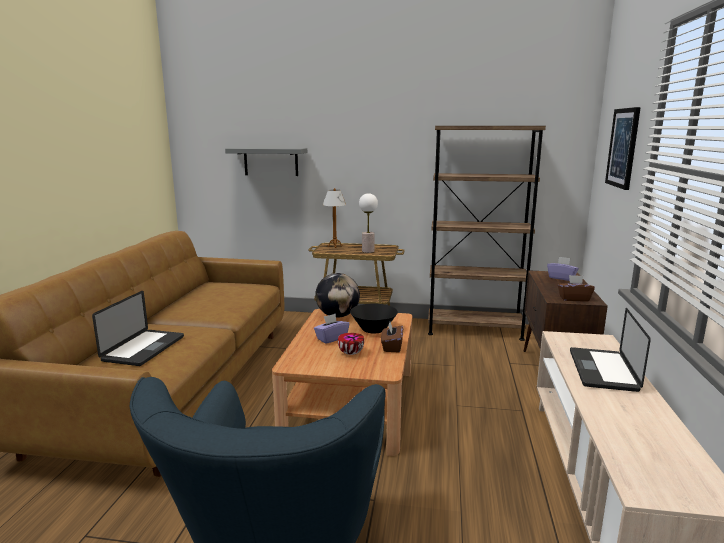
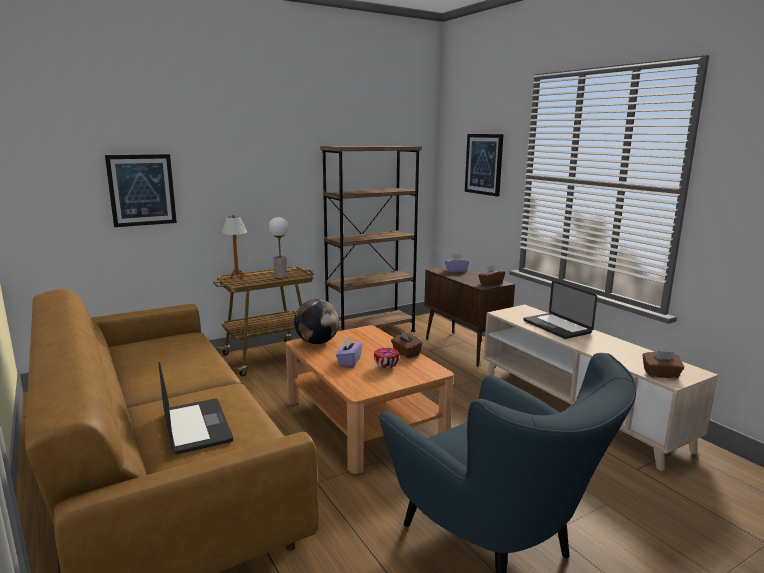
camera: 40 degrees left, 0 degrees up
(271, 161) = (141, 190): grey shelf -> picture
(373, 330) = (368, 345): black bowl -> none
(643, 477) = (661, 374): none -> brown tissue box

